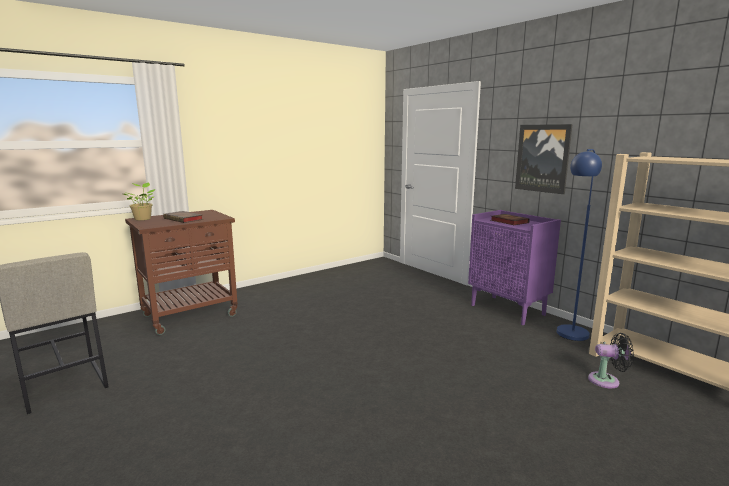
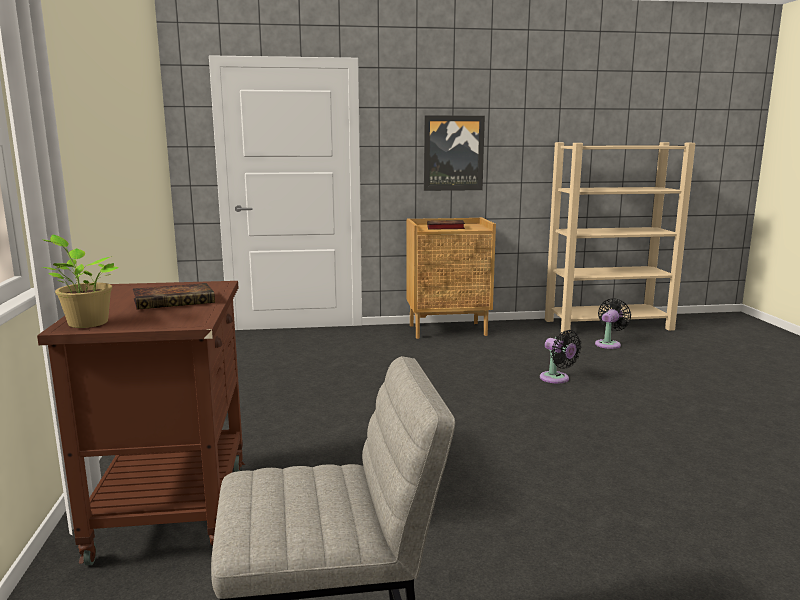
camera: 60 degrees left, 0 degrees up
(467, 371) = (557, 379): none -> black fan
(507, 310) = (448, 330): purple cabinet -> brown cabinet
(569, 337) = (529, 330): blue floor lamp -> none

